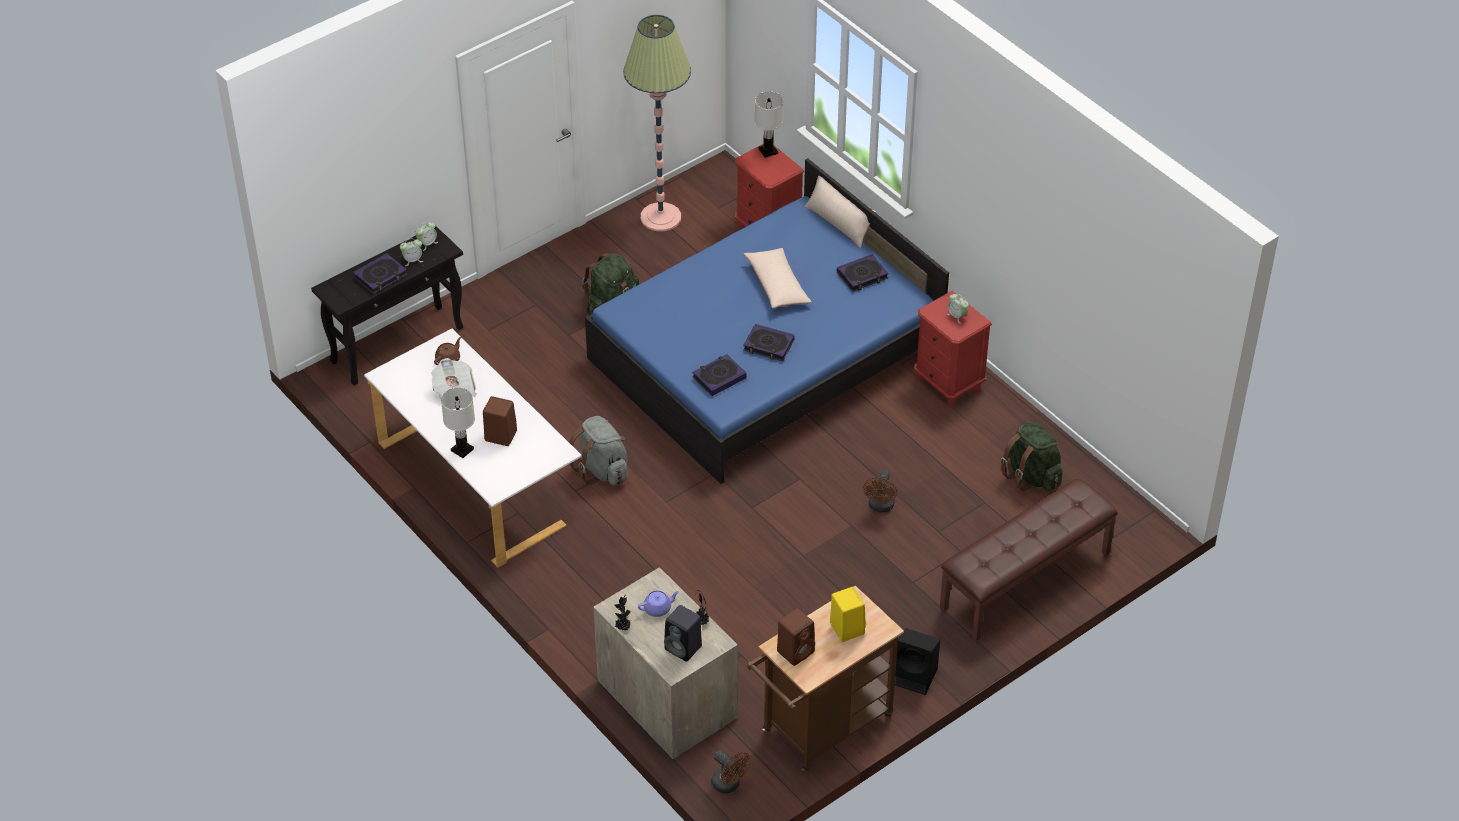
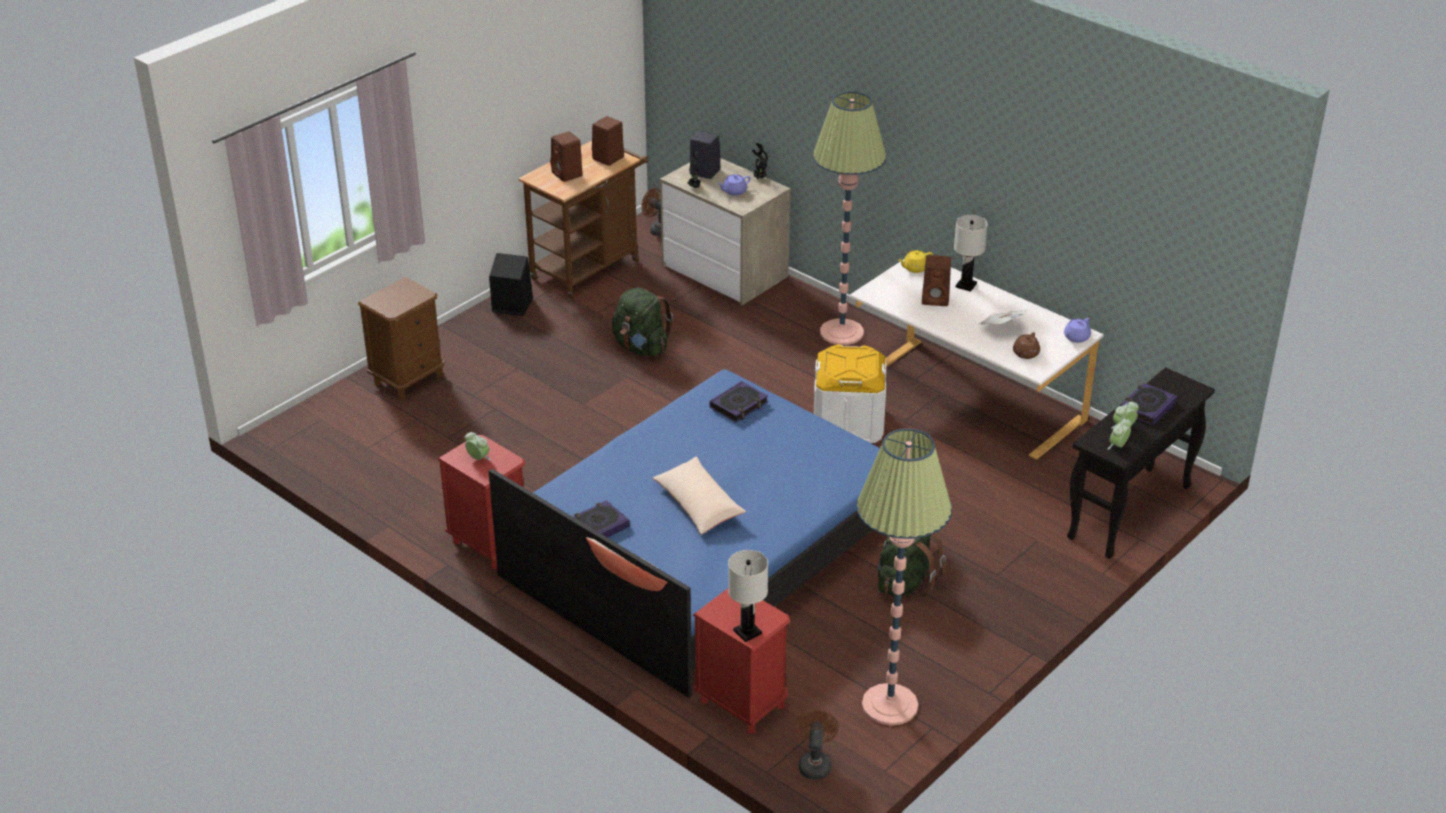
camera: 170 degrees right, 10 degrees down
(392, 372) = (1076, 338): none -> purple teapot
(502, 479) = (914, 268): none -> yellow teapot
(567, 586) = (841, 332): none -> floor lamp
(601, 470) = (848, 422): grey backpack -> white storage box
(768, 345) = (693, 442): book -> none
(846, 628) = (568, 174): yellow speaker -> brown speaker
(880, 507) = (556, 422): brown fan -> brown fan (814, 763)
(1025, 581) = (408, 379): brown bench -> brown nightstand
(1031, 475) = (398, 465): green backpack -> green backpack (641, 347)

